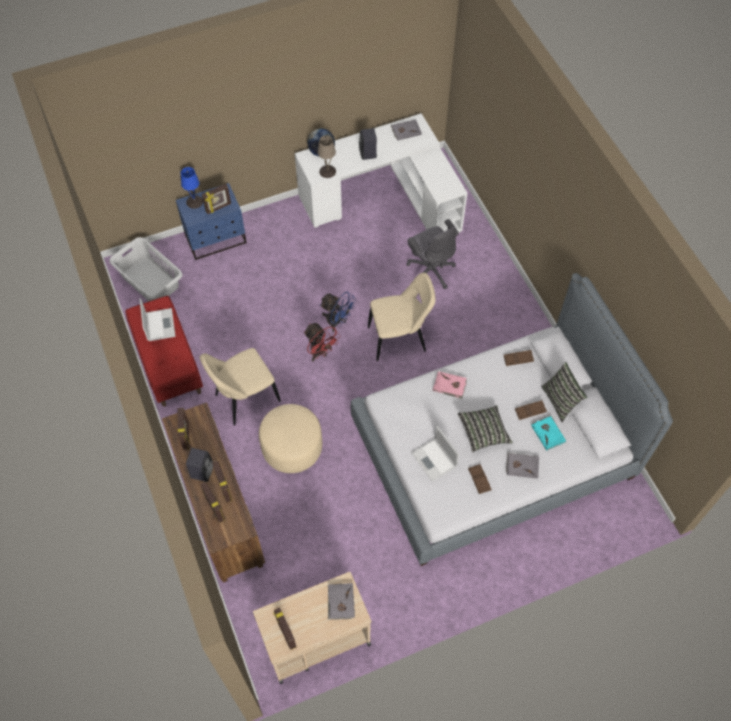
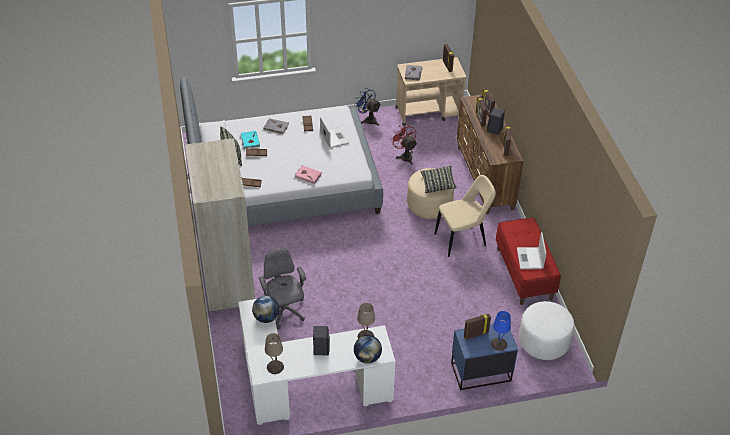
camera: 170 degrees left, 15 degrees down
(150, 281) = (543, 342): grey laundry basket -> white ottoman
(320, 353) = (396, 262): red fan -> red fan (405, 156)
(337, 322) = (377, 283): blue fan -> blue fan (368, 119)
(400, 339) = (328, 262): beige chair -> none
(406, 130) = (275, 367): grey book -> beige table lamp
(432, 180) = (266, 318): none -> globe
(483, 432) = (294, 147): pillow -> pillow (437, 184)
(506, 301) = (228, 277): none -> beige wardrobe

